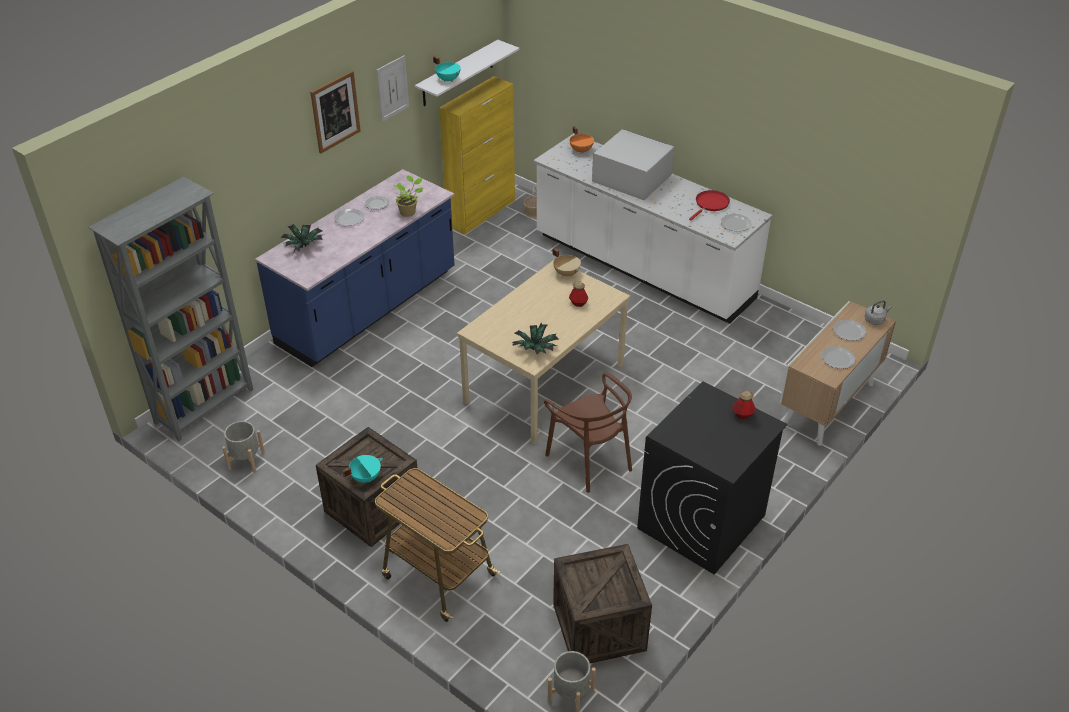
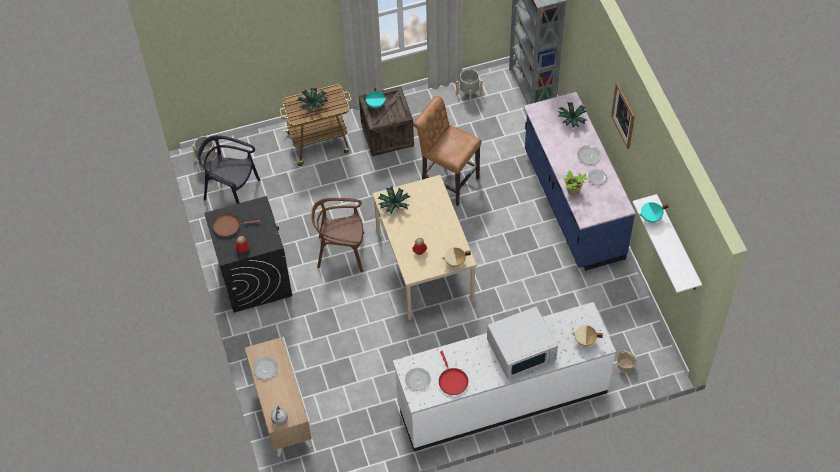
camera: 125 degrees right, 15 degrees up
(392, 88) = (647, 169): picture -> none
(408, 417) = (447, 181): none -> brown stool
(433, 509) = (313, 105): none -> potted plant
(481, 212) = (649, 330): yellow cabinet -> none
(581, 150) = (585, 341): orange cooking pot -> beige cooking pot
(599, 627) = (232, 192): crate -> black chair
(725, 446) = (229, 226): none -> brown frying pan
(849, 331) = (282, 395): plate -> none

